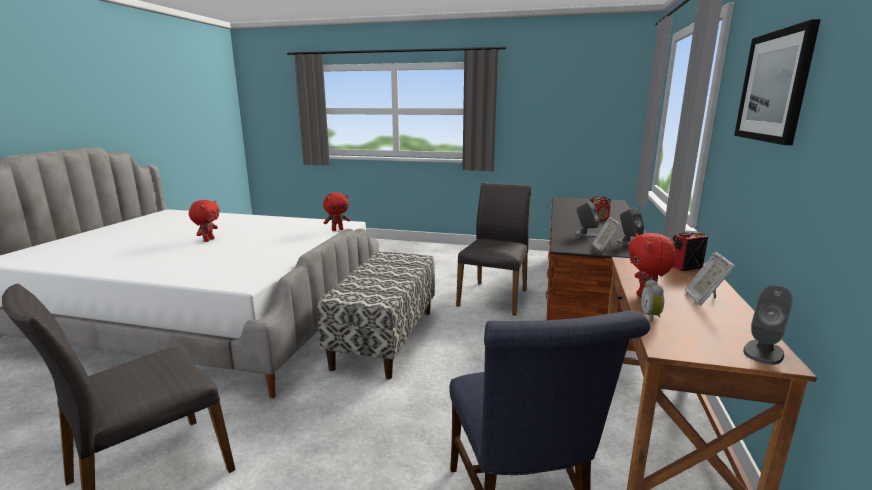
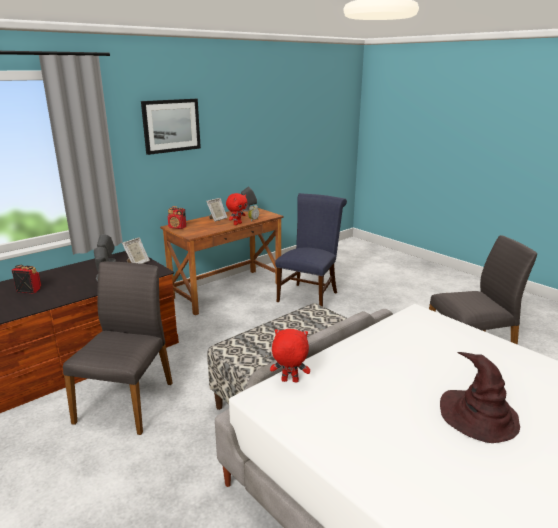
camera: 145 degrees left, 5 degrees up
(208, 240) = (479, 416): red plush toy -> brown hat
(494, 297) = (127, 401): grey chair -> grey chair turned 135 degrees clockwise

